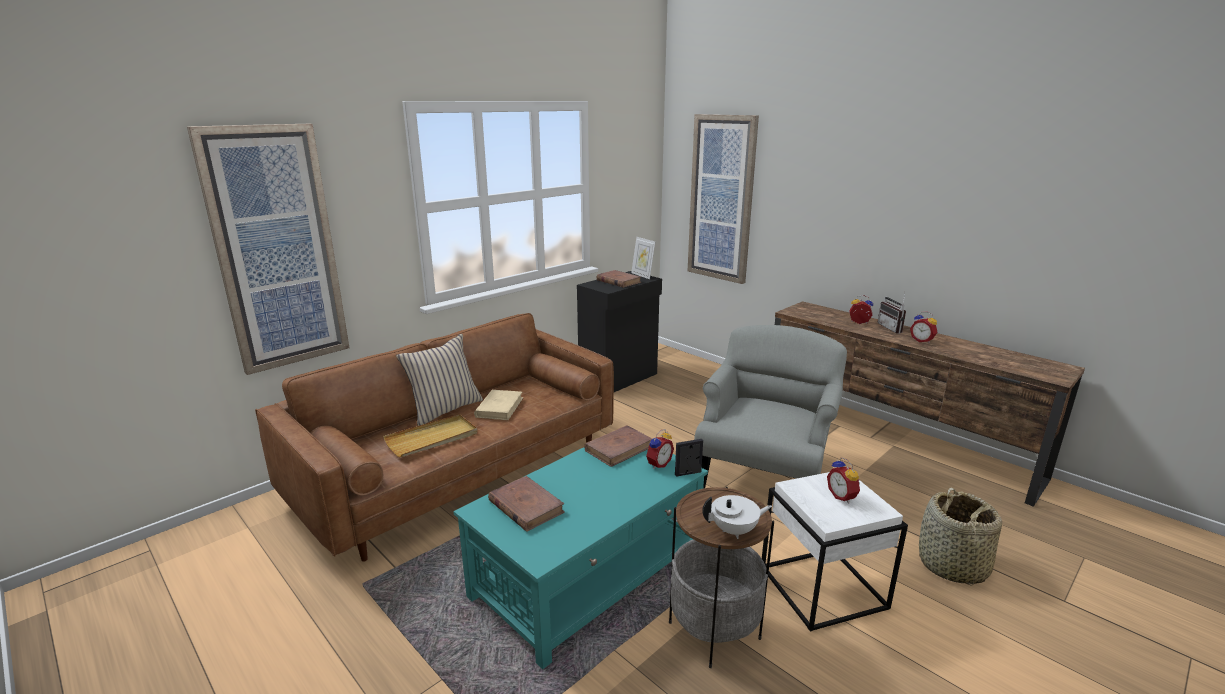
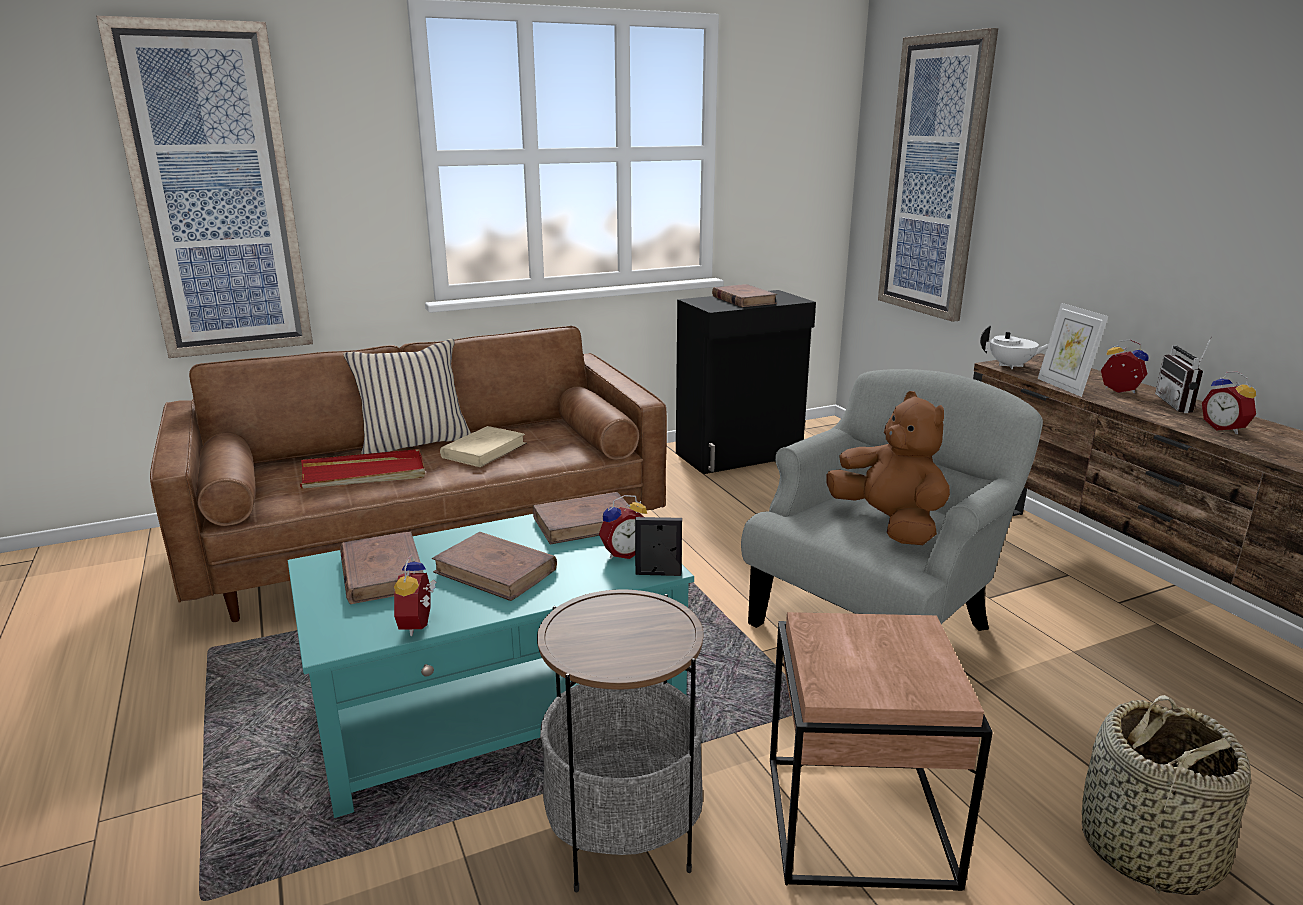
camera: 20 degrees right, 0 degrees up
(432, 438) = (364, 474): beige tray -> red tray
(595, 491) = (496, 571): none -> brown book
(642, 275) = (789, 296): picture frame -> picture frame (1064, 387)
(734, 530) = (613, 659): white teapot -> white teapot (1011, 366)
(776, 418) = (889, 524): none -> brown plush toy
(824, 588) = (860, 822): white side table -> brown side table
(843, 496) = (890, 656): alarm clock -> alarm clock (420, 625)

